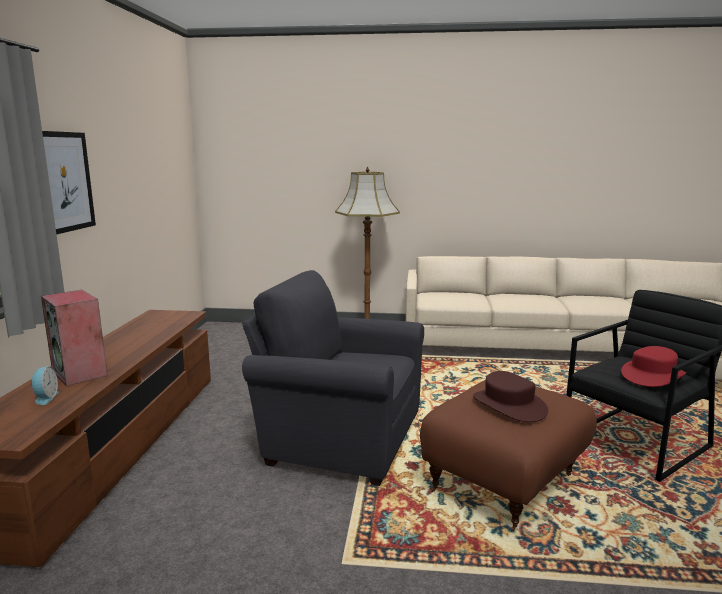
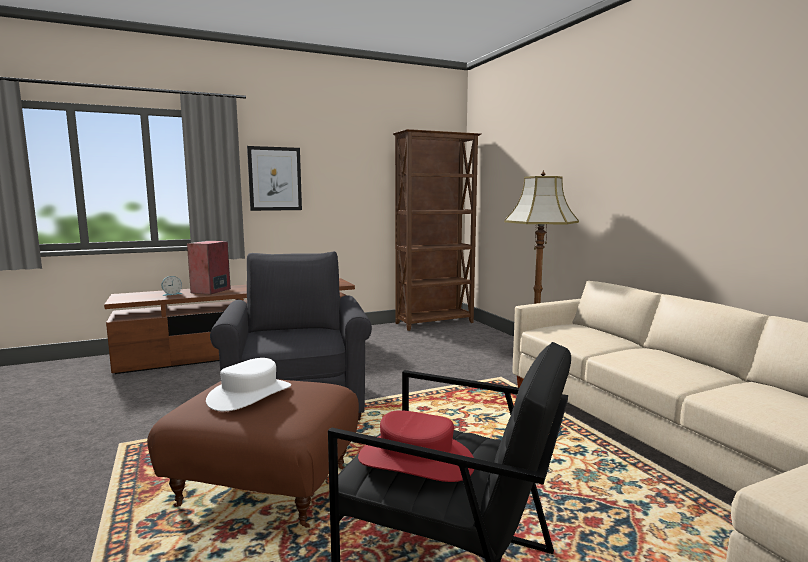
camera: 60 degrees right, 5 degrees down
(211, 336) = (435, 323): none -> brown bookcase
(508, 405) = (250, 394): brown hat -> white hat

